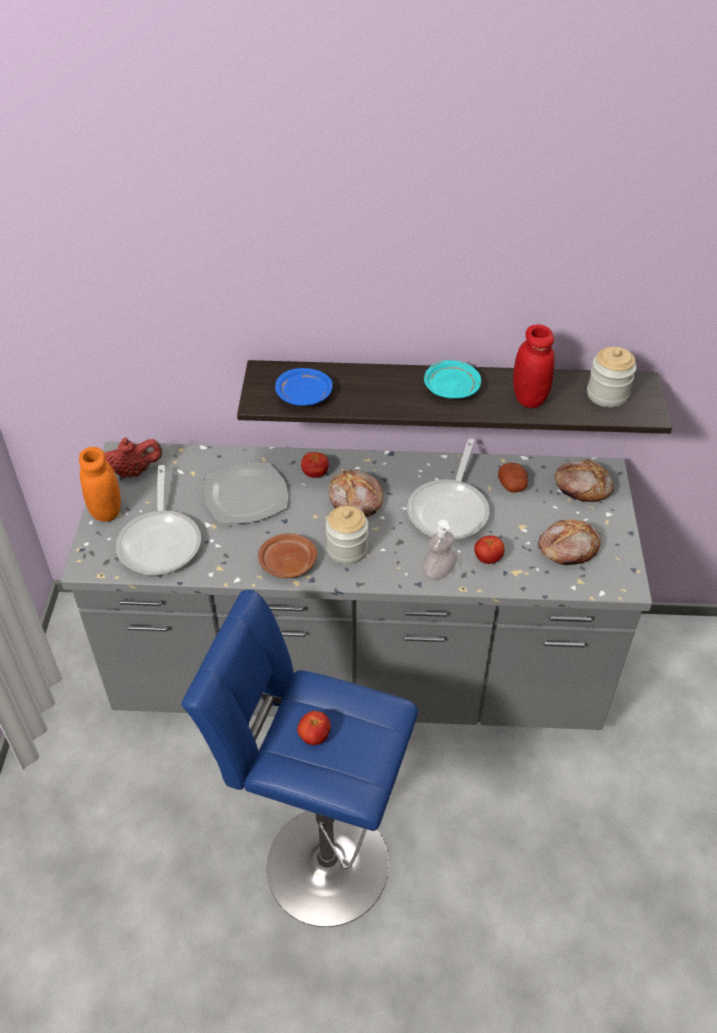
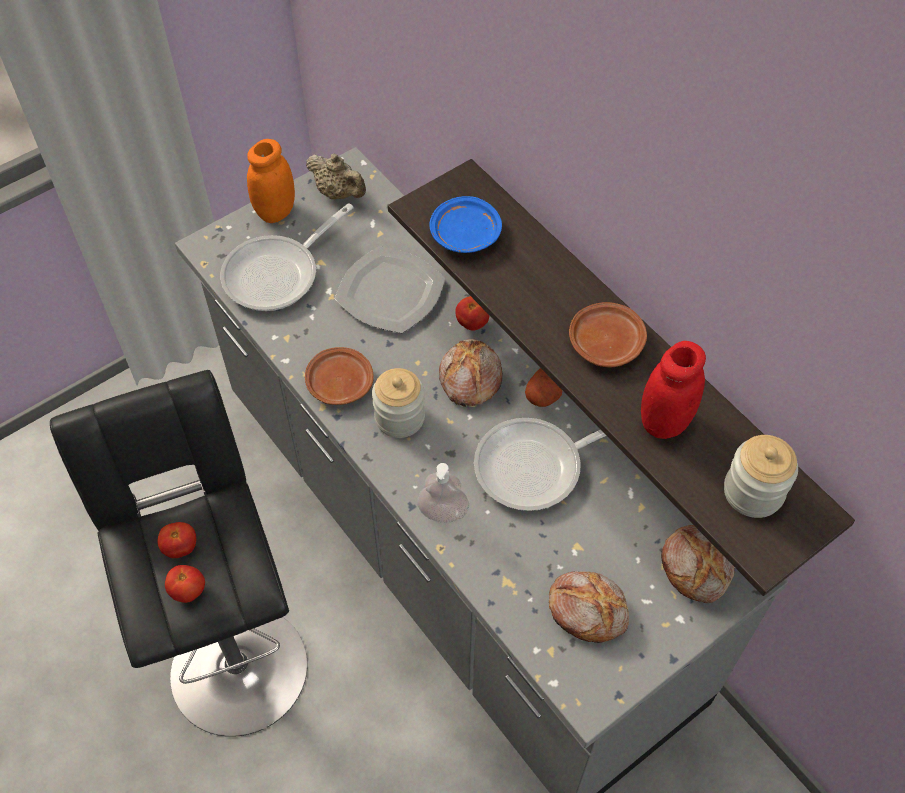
camera: 50 degrees right, 10 degrees up
(133, 472) = (338, 193): red teapot -> beige teapot
(318, 862) = (235, 660): blue stool -> black stool
(451, 388) = (606, 342): turquoise plate -> brown plate
(488, 558) = (501, 544): tomato -> tomato (188, 591)
(512, 486) = (628, 500): potato -> potato (543, 396)

